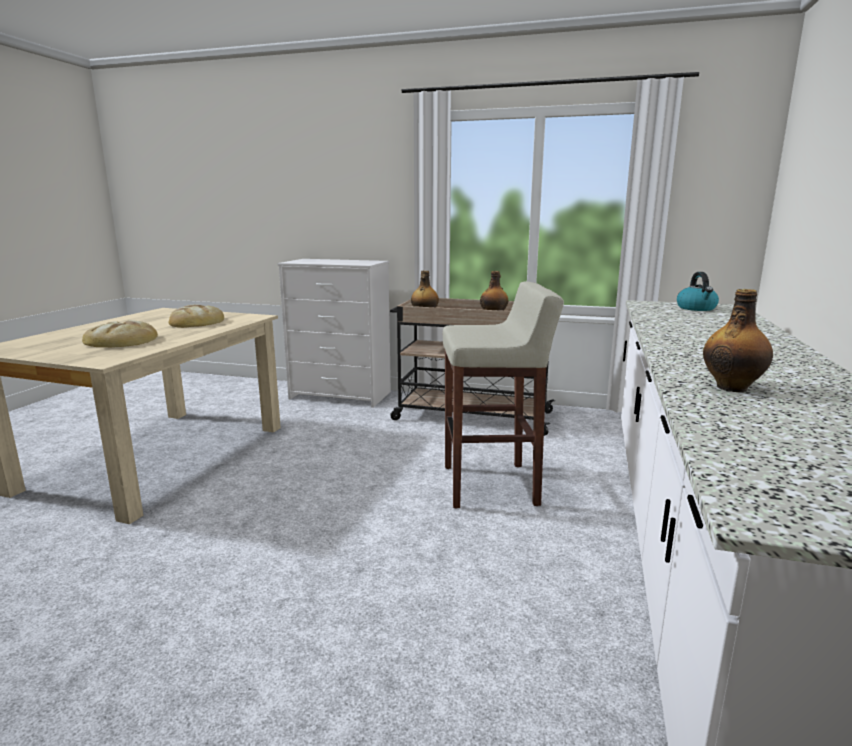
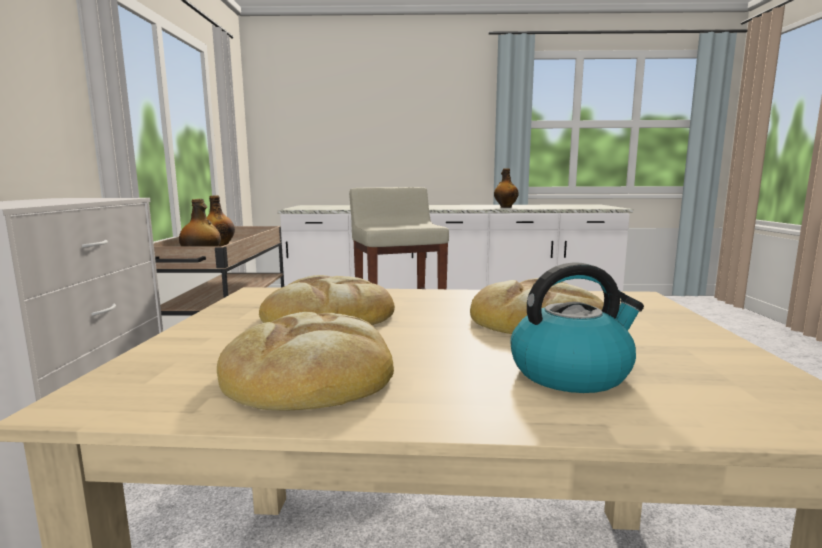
camera: 105 degrees left, 5 degrees down
(141, 320) = (311, 372): none -> bread
(696, 308) = (317, 206): kettle -> kettle (571, 373)

